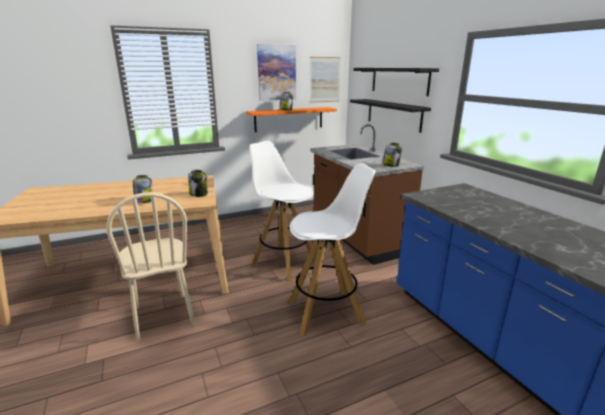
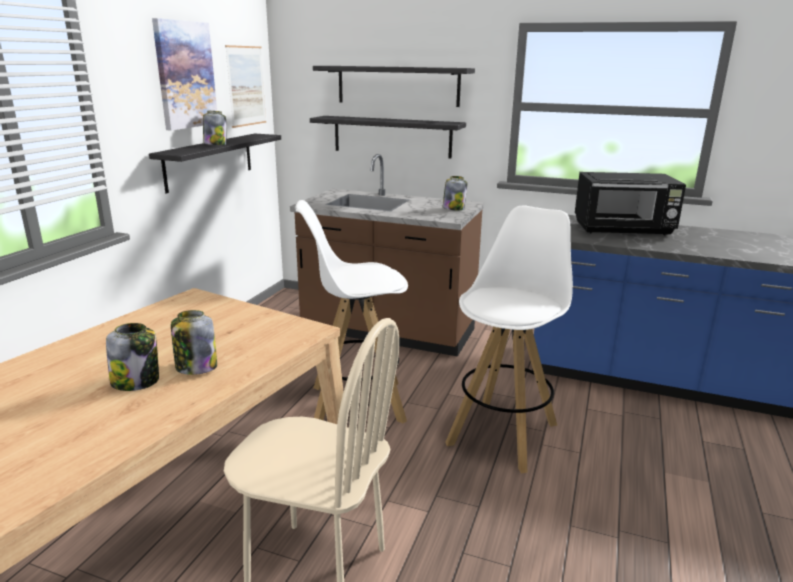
camera: 45 degrees left, 0 degrees up
(199, 194) = (265, 322): jar -> jar (136, 381)
(289, 119) = (209, 161): orange shelf -> black shelf
(485, 204) = (623, 229): none -> black microwave

